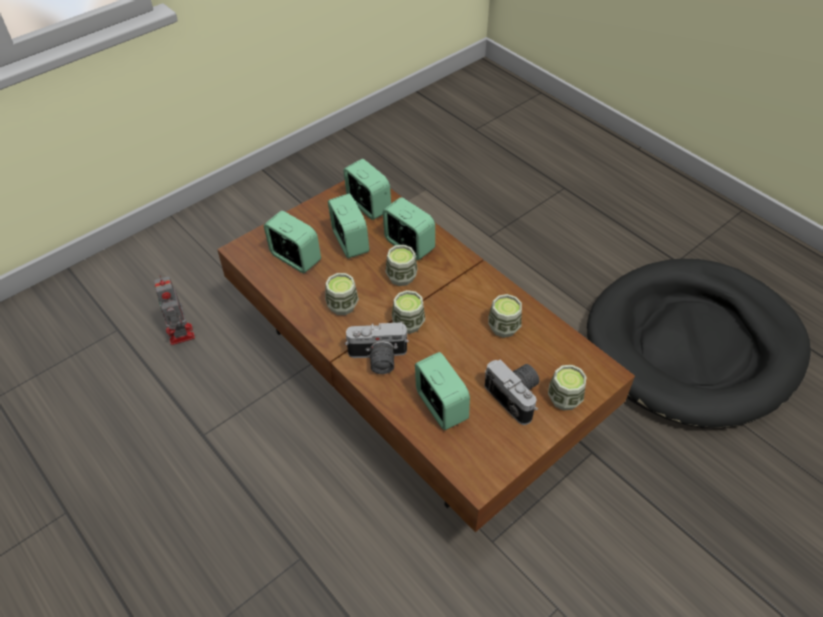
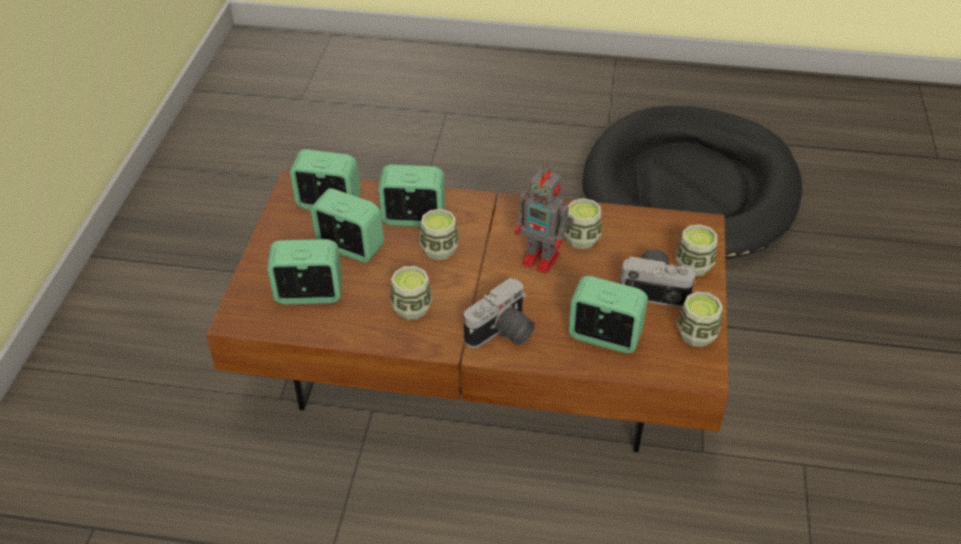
camera: 40 degrees left, 5 degrees down
(181, 335) = (187, 482): toy robot -> toy robot (543, 259)
(408, 323) = (494, 286): cup -> cup (696, 334)

